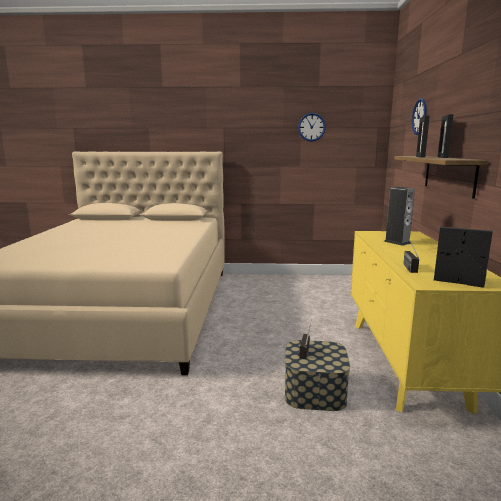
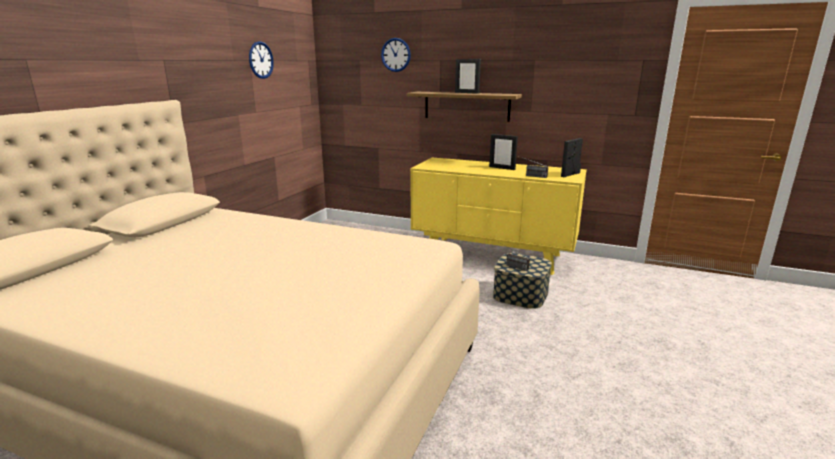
camera: 70 degrees left, 5 degrees up
(397, 242) = (463, 166): speaker -> none
(421, 157) = (451, 93): picture frame -> picture frame (502, 168)

